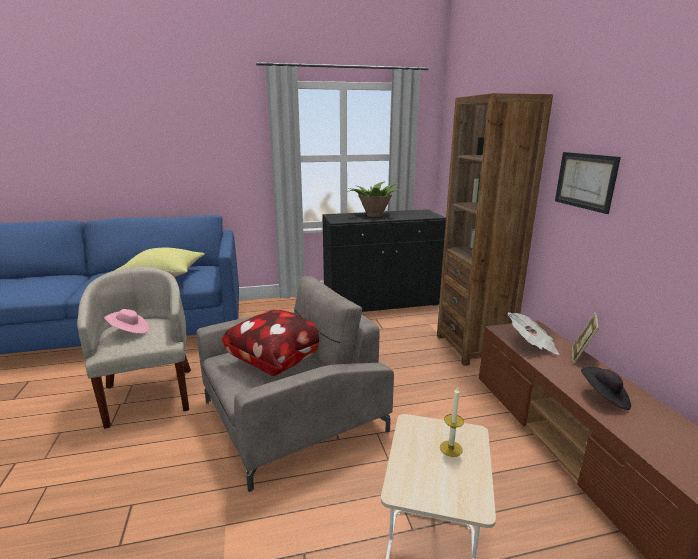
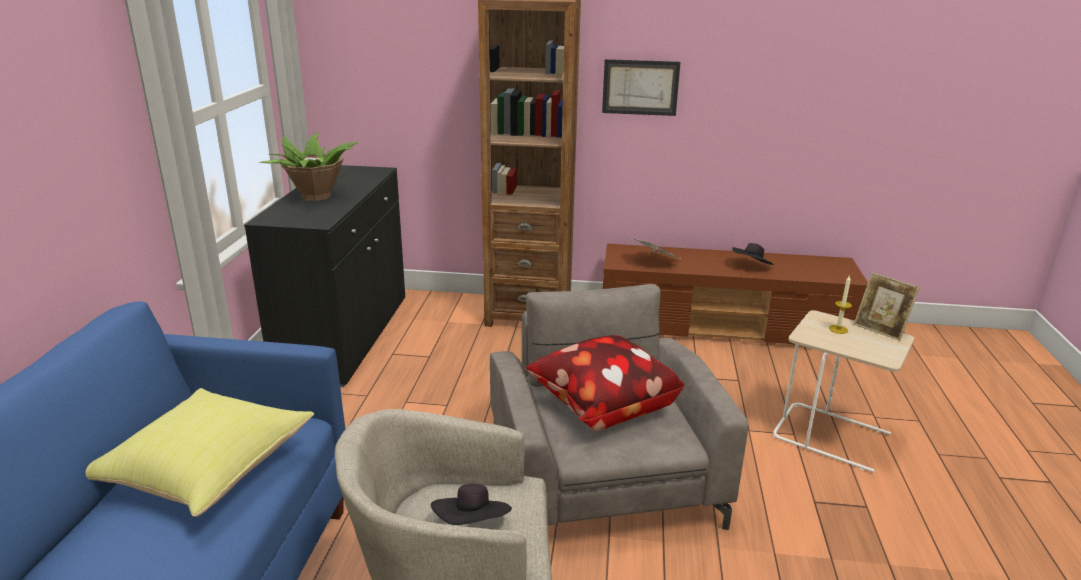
camera: 70 degrees left, 5 degrees up
(129, 332) = (472, 524): pink hat -> black hat
(580, 356) = (686, 252): picture frame -> picture frame (880, 330)

